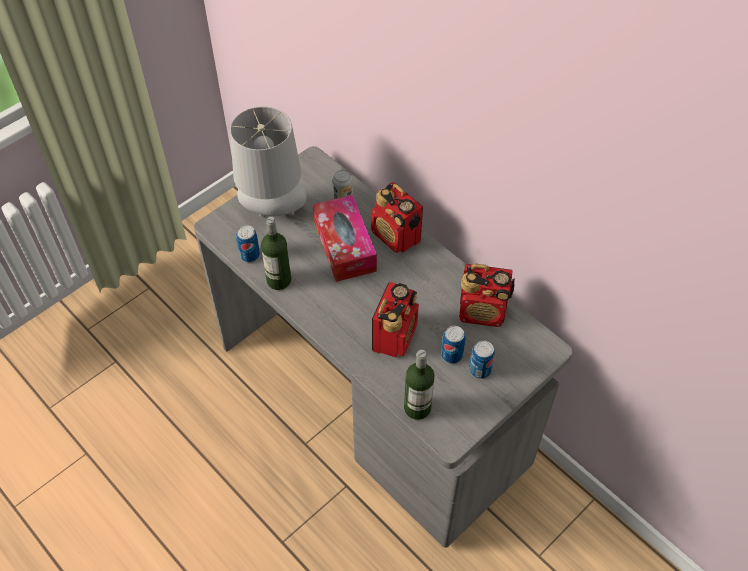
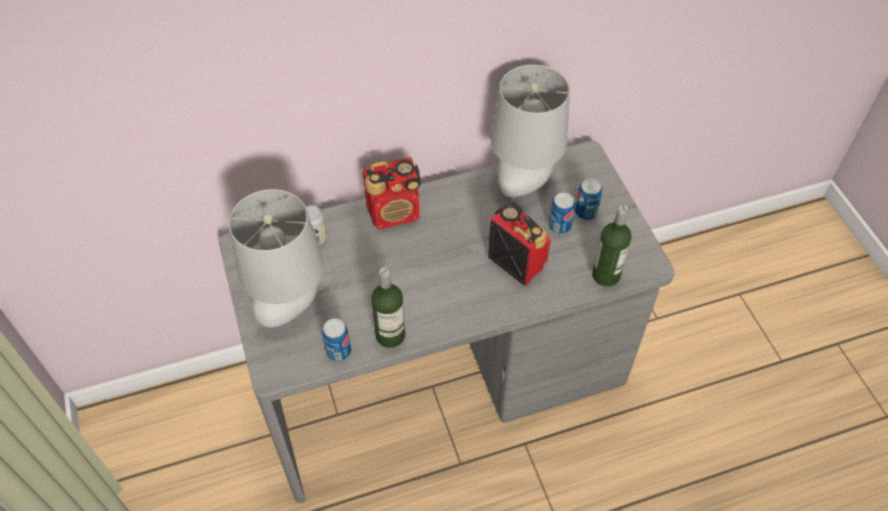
camera: 65 degrees left, 0 degrees up
(344, 246) = (379, 260): tissue box -> none
(482, 312) = (523, 184): radio -> grey table lamp

